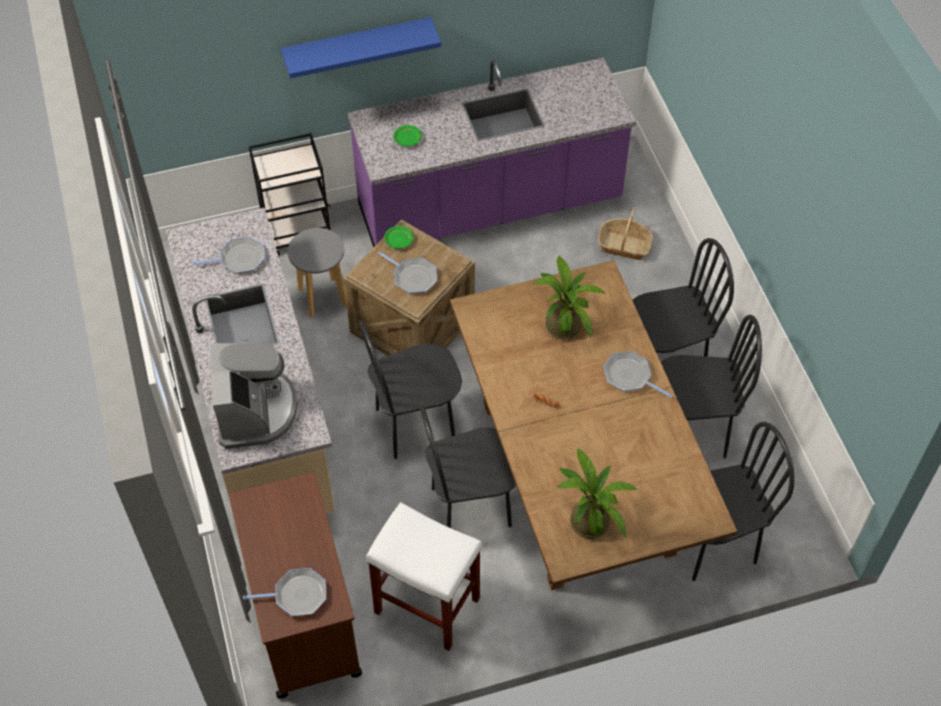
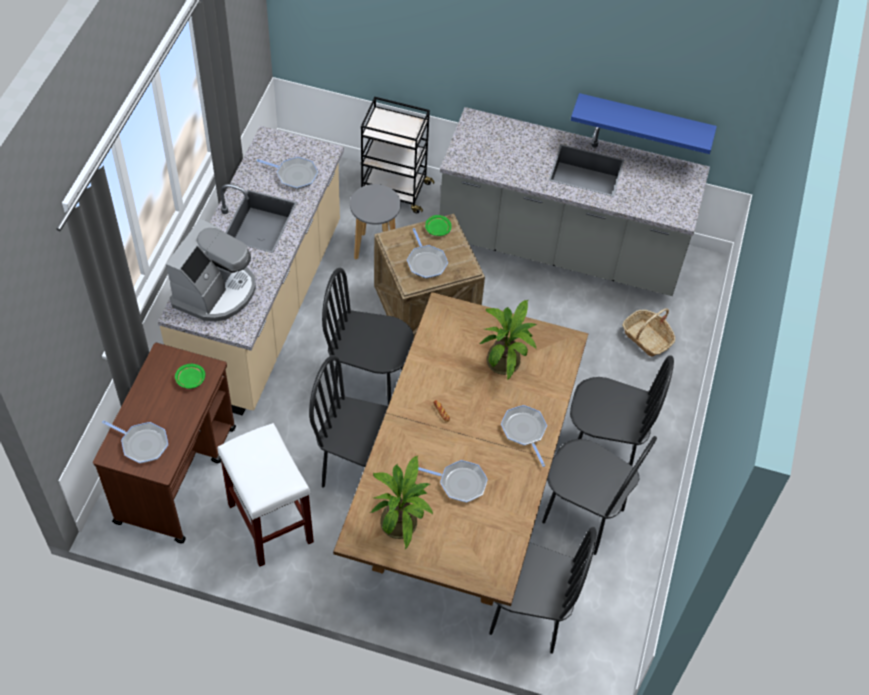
camera: 30 degrees right, 0 degrees up
(357, 47) = (486, 53): blue shelf -> blue shelf (644, 122)
(407, 140) = (493, 151): green plate -> green plate (190, 379)
(489, 206) = (560, 248): purple counter -> grey counter
(612, 455) = (459, 483): none -> frying pan

